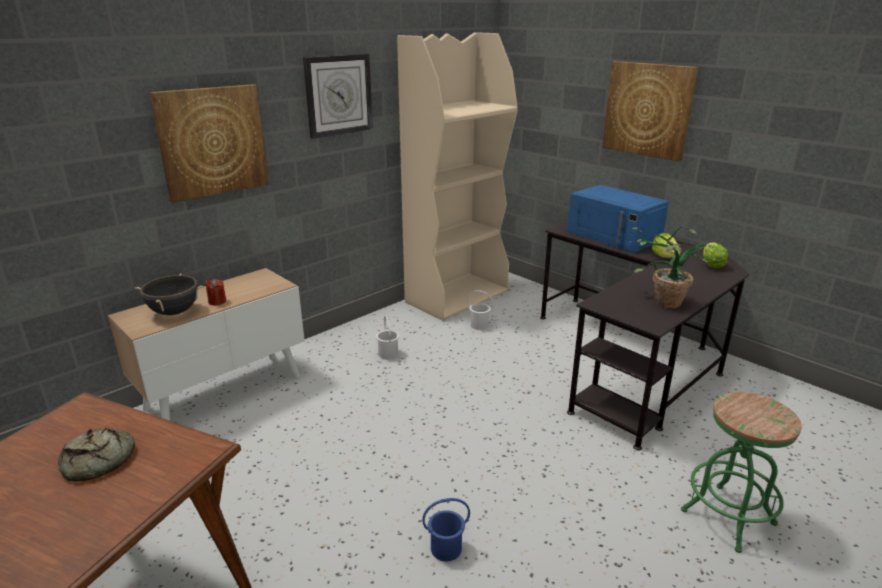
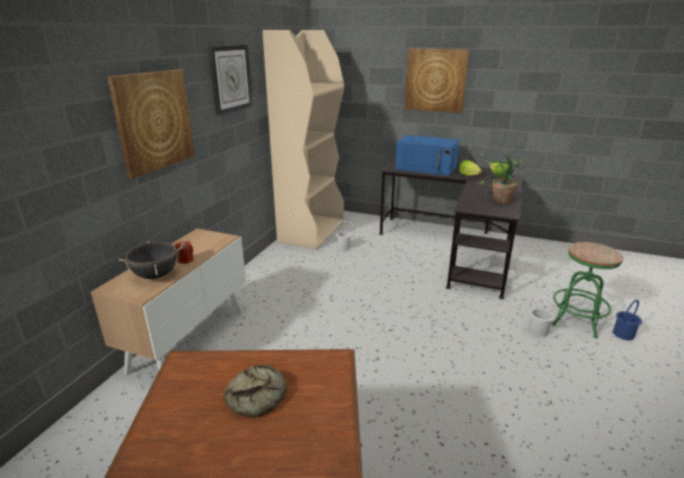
camera: 25 degrees left, 0 degrees up
(388, 354) = (297, 280): white bucket -> white bucket (538, 331)
(446, 549) = (449, 392): blue bucket -> blue bucket (623, 334)

